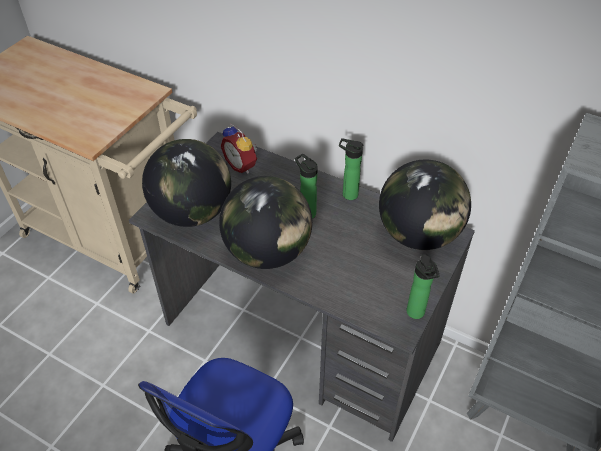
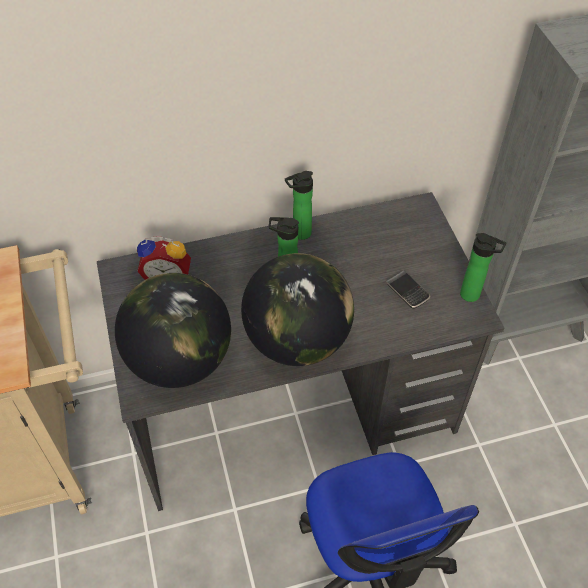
camera: 45 degrees left, 5 degrees up
(373, 277) = (407, 291): none -> phone
(418, 234) = (397, 227): globe -> none

